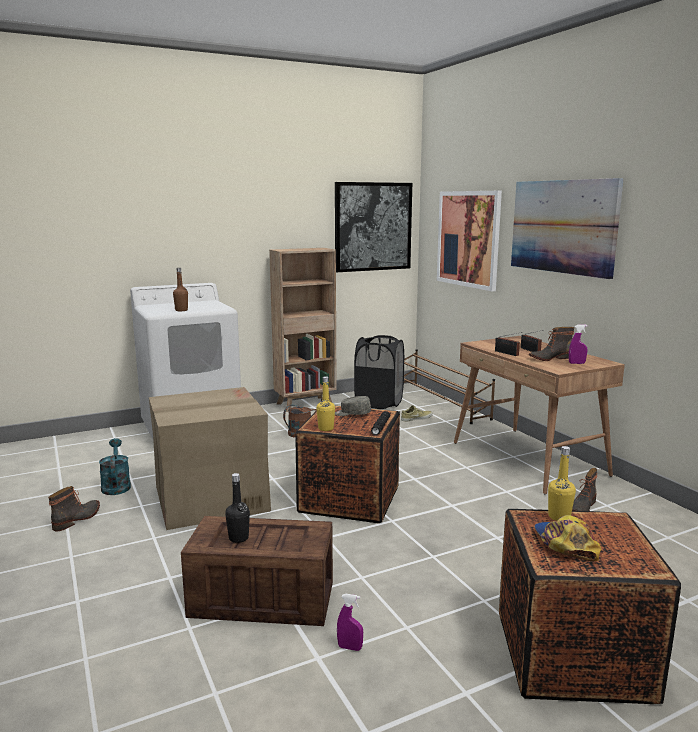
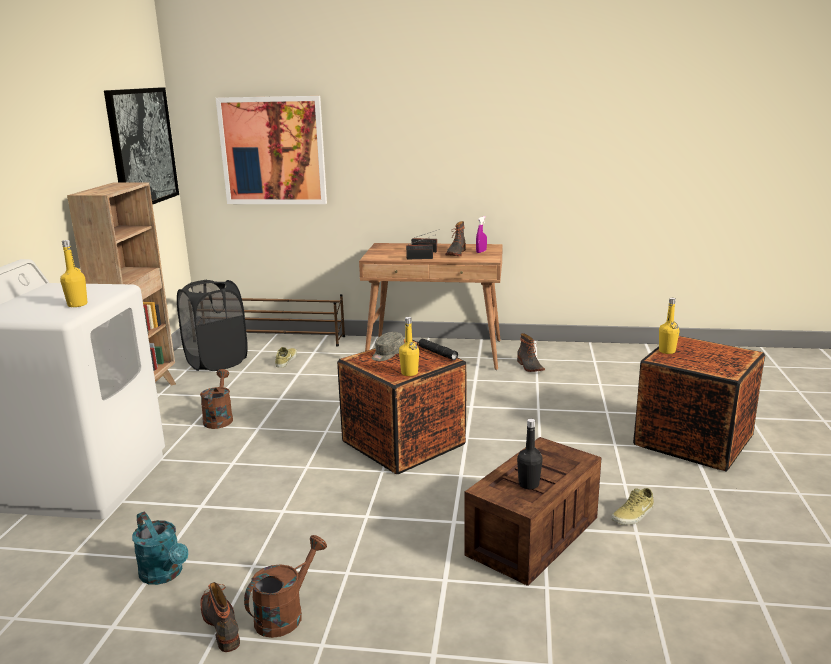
camera: 55 degrees left, 5 degrees up
(97, 533) = (285, 614): none -> brown watering can
(116, 485) = (165, 575): turquoise watering can -> turquoise watering can turned 150 degrees counterclockwise
(181, 310) = (77, 304): brown bottle -> yellow bottle
(210, 498) = (299, 515): cardboard box -> none
(350, 647) = (633, 515): purple spray bottle -> beige shoe
(563, 226) = (412, 130): picture -> none
(565, 544) = (704, 361): cap -> none

